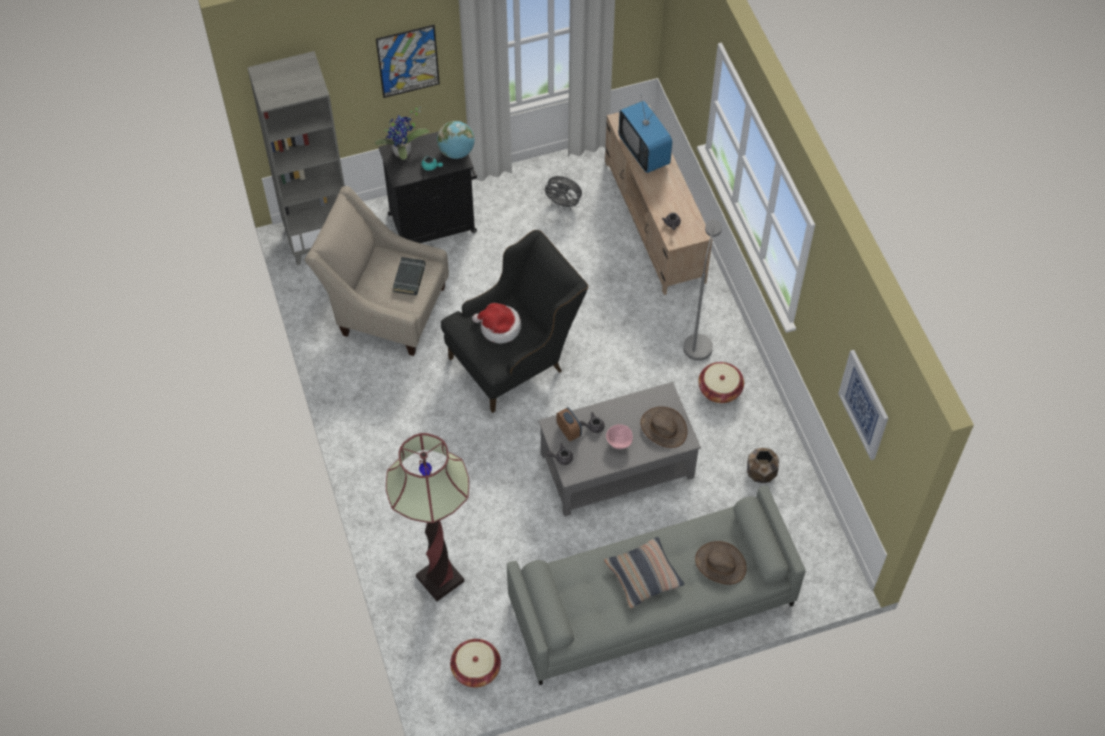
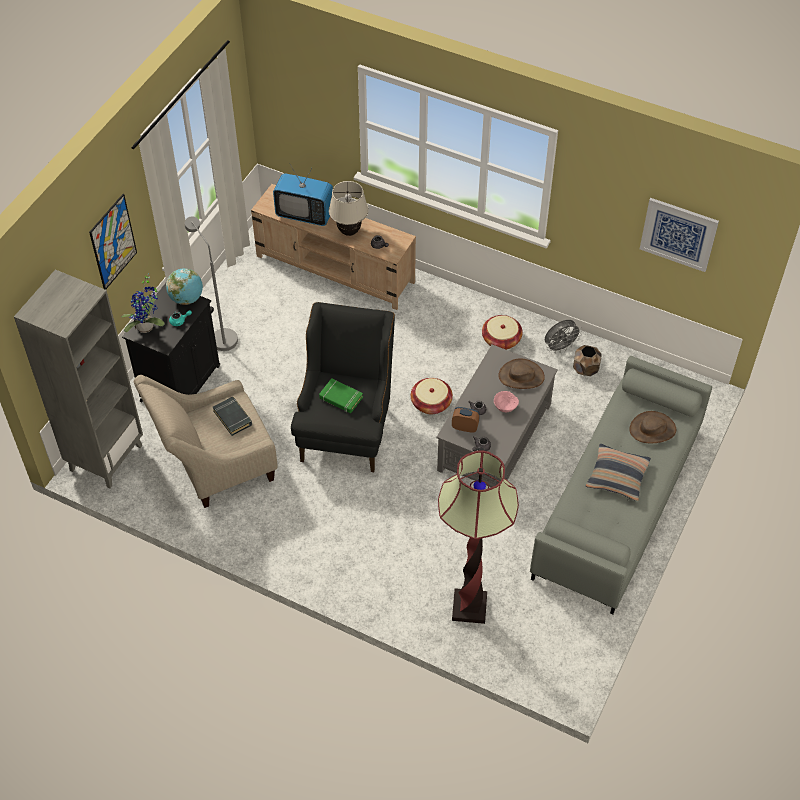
camera: 45 degrees left, 5 degrees down
(476, 668) = (562, 642): basket -> basket (431, 403)
(499, 327) = (341, 398): hat -> green book
(563, 204) = (260, 303): grey fan -> grey fan (560, 347)
(662, 193) = (349, 232): none -> beige table lamp
(698, 341) = (452, 321): grey floor lamp -> grey floor lamp (220, 336)

